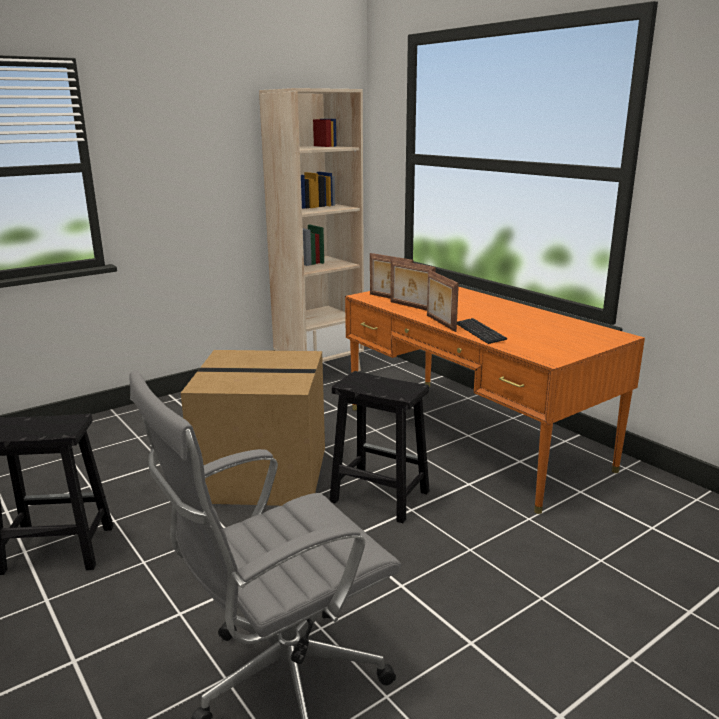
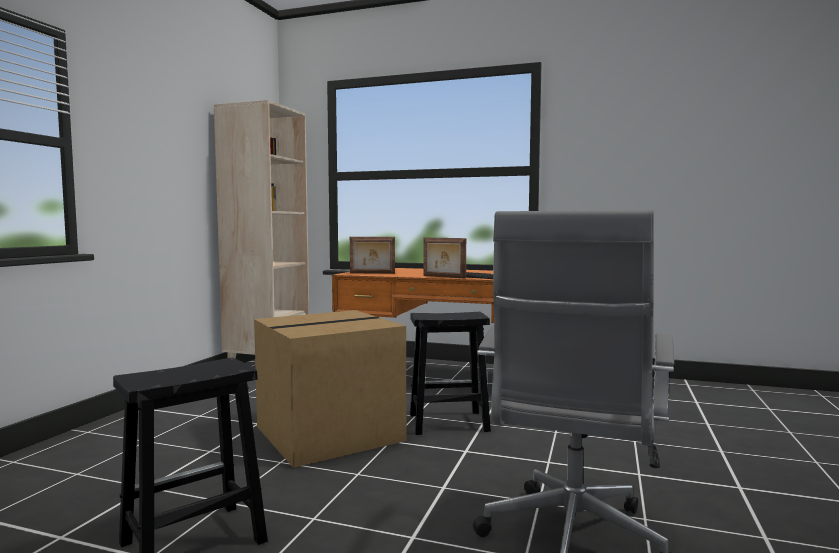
camera: 35 degrees left, 15 degrees down
(411, 307) = (400, 274): picture frame -> none

